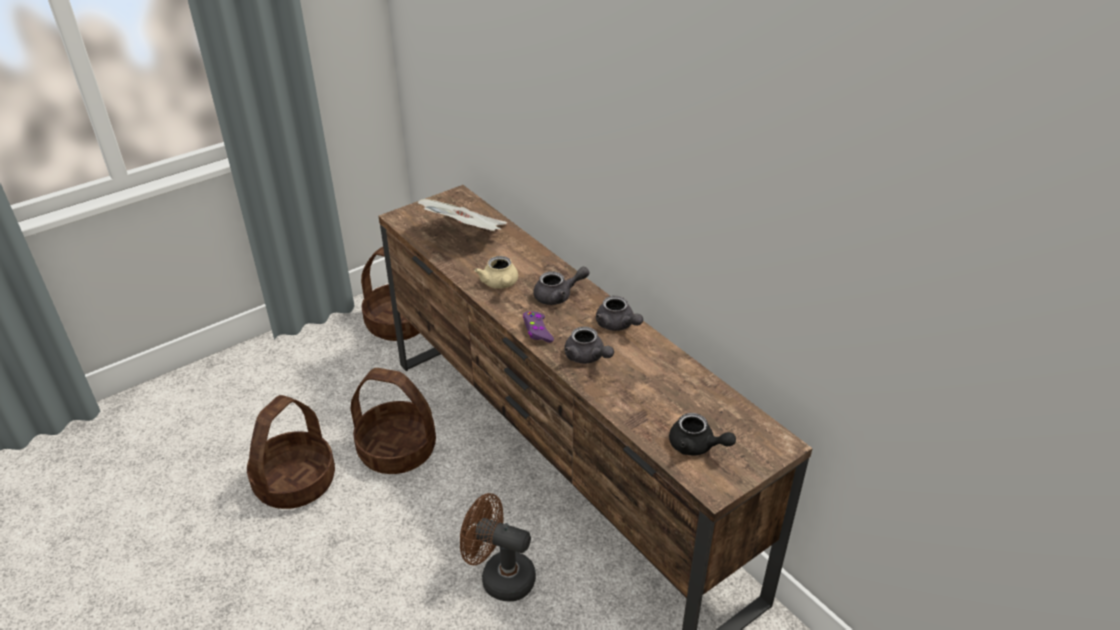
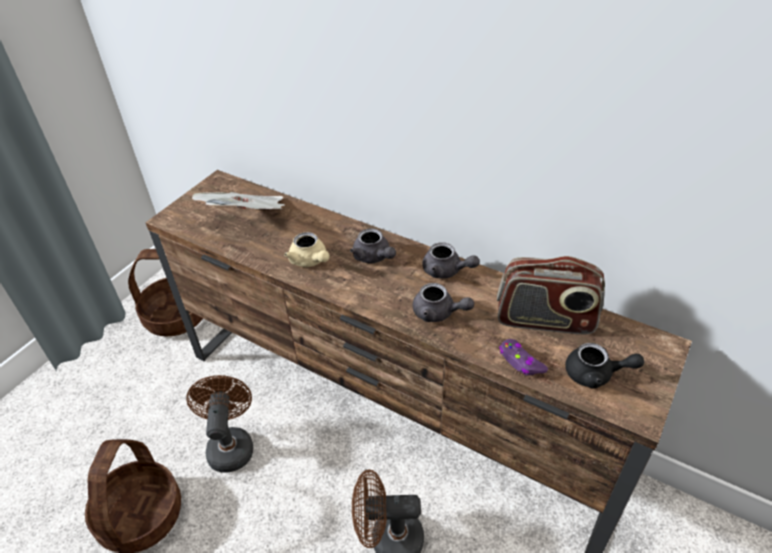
camera: 20 degrees left, 5 degrees up
(396, 450) = (230, 444): basket -> brown fan
(537, 331) = (375, 300): purple game controller -> purple game controller (520, 362)
(558, 296) = (374, 257): grey teapot -> grey teapot turned 90 degrees clockwise
(681, 390) = (545, 320): none -> radio

